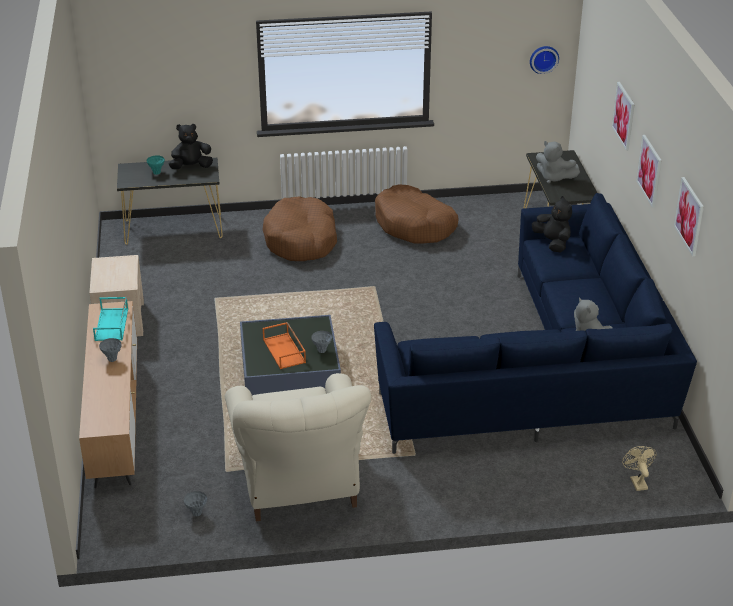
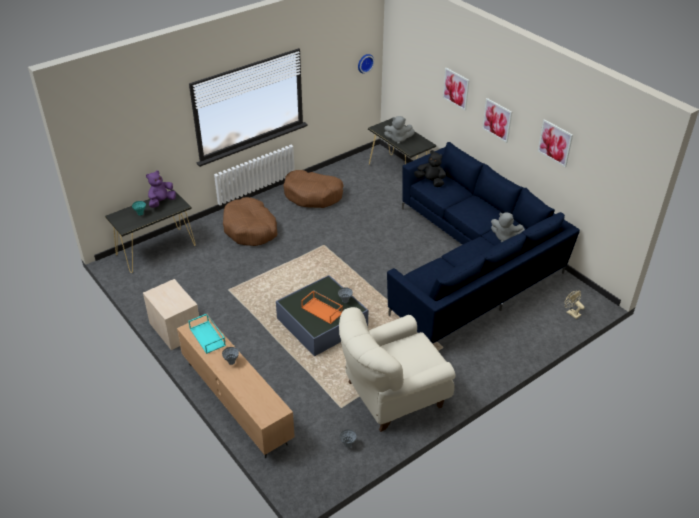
camera: 30 degrees left, 5 degrees up
(191, 167) = (161, 202): black plush toy -> purple plush toy
(299, 482) = (392, 395): beige armchair -> beige armchair turned 105 degrees clockwise

